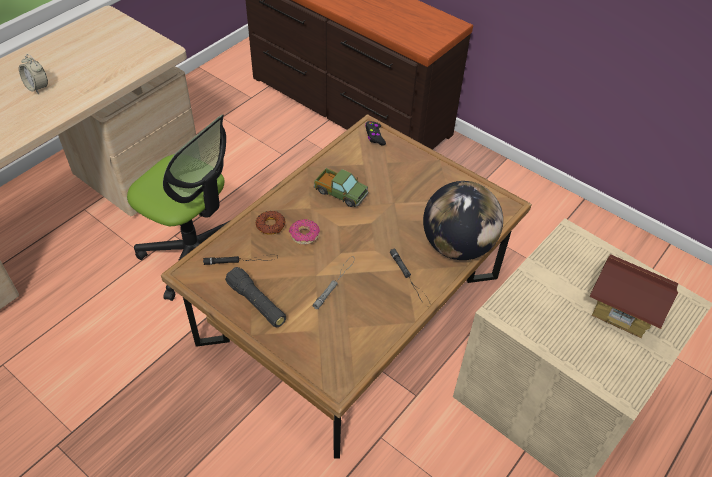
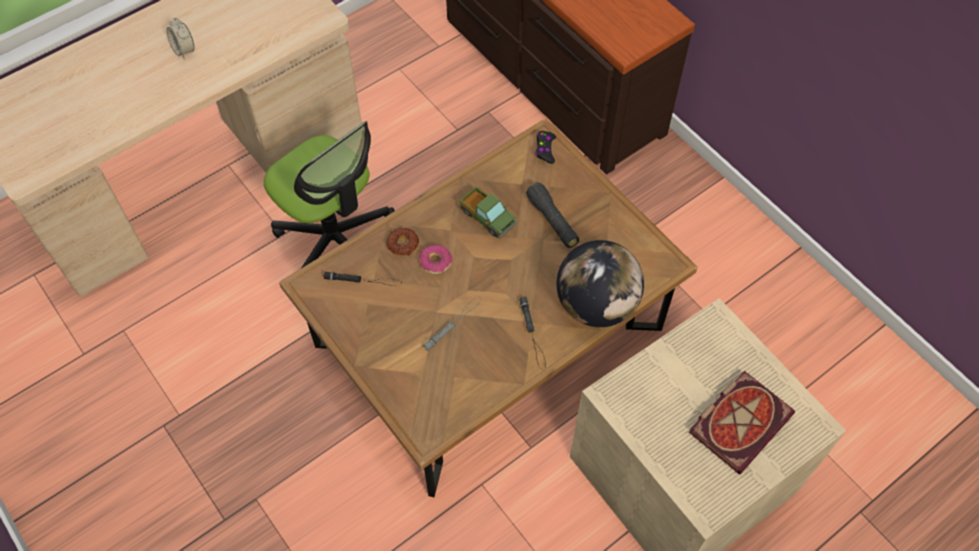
camera: 15 degrees right, 10 degrees up
(257, 303) = (368, 332): black flashlight -> black flashlight (552, 221)
(622, 311) = (740, 420): toy house -> book

